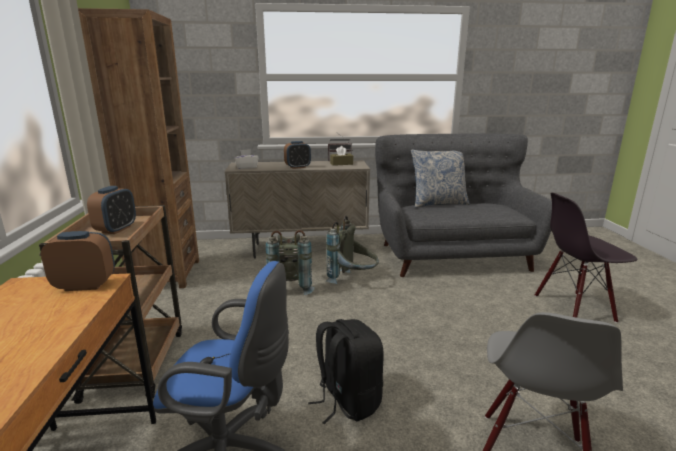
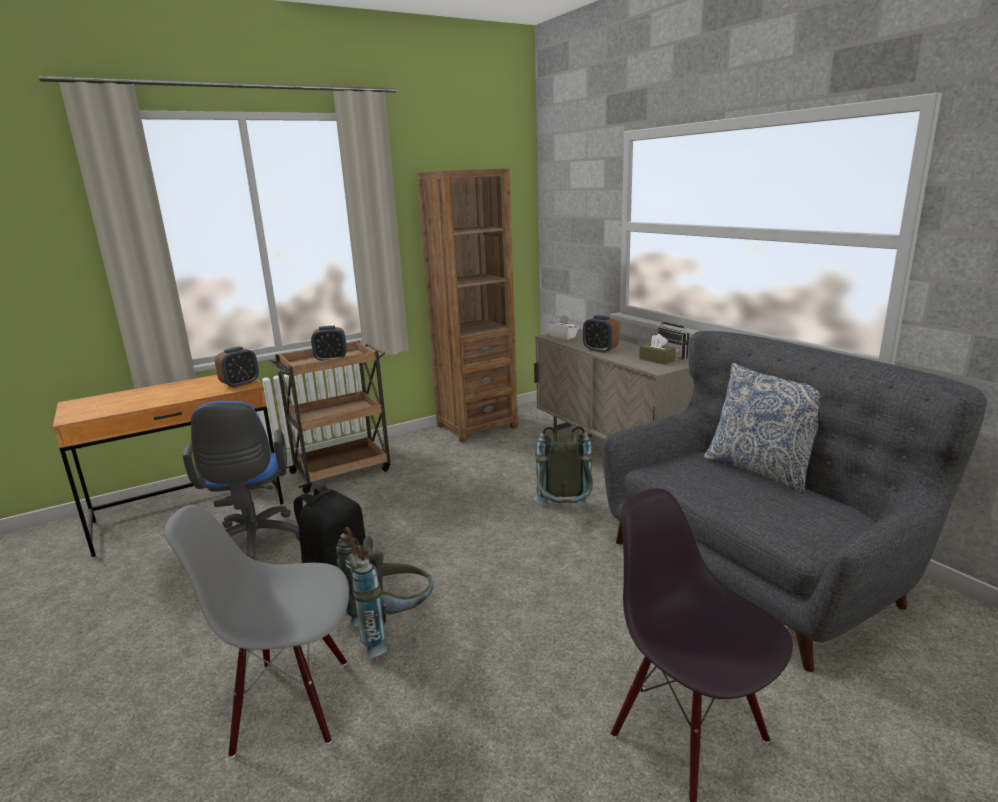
camera: 65 degrees right, 0 degrees up
(85, 285) = (240, 384): alarm clock -> alarm clock turned 75 degrees clockwise
(291, 286) = (513, 484): grey backpack -> grey backpack (392, 628)

